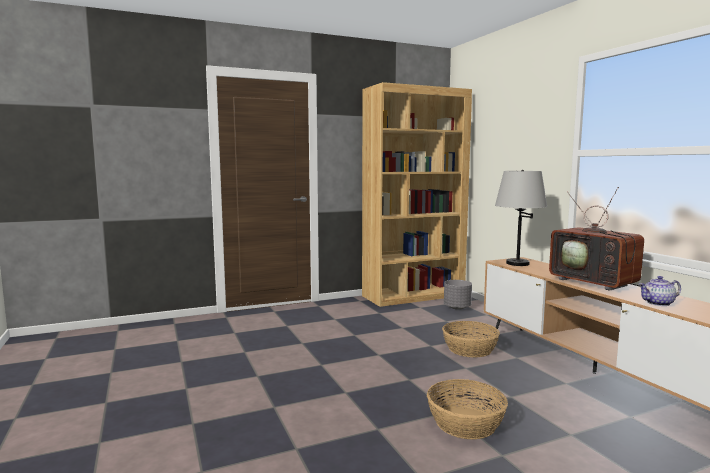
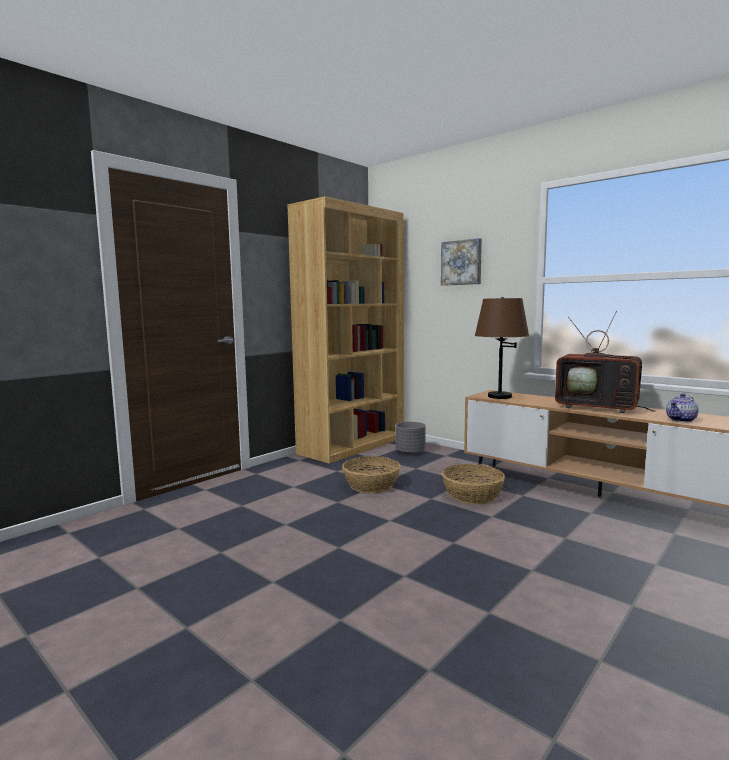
camera: 25 degrees left, 0 degrees up
(465, 423) = (561, 579): basket -> basket (371, 485)
(514, 135) = (461, 262): none -> picture
(517, 263) = (499, 396): grey table lamp -> brown table lamp

